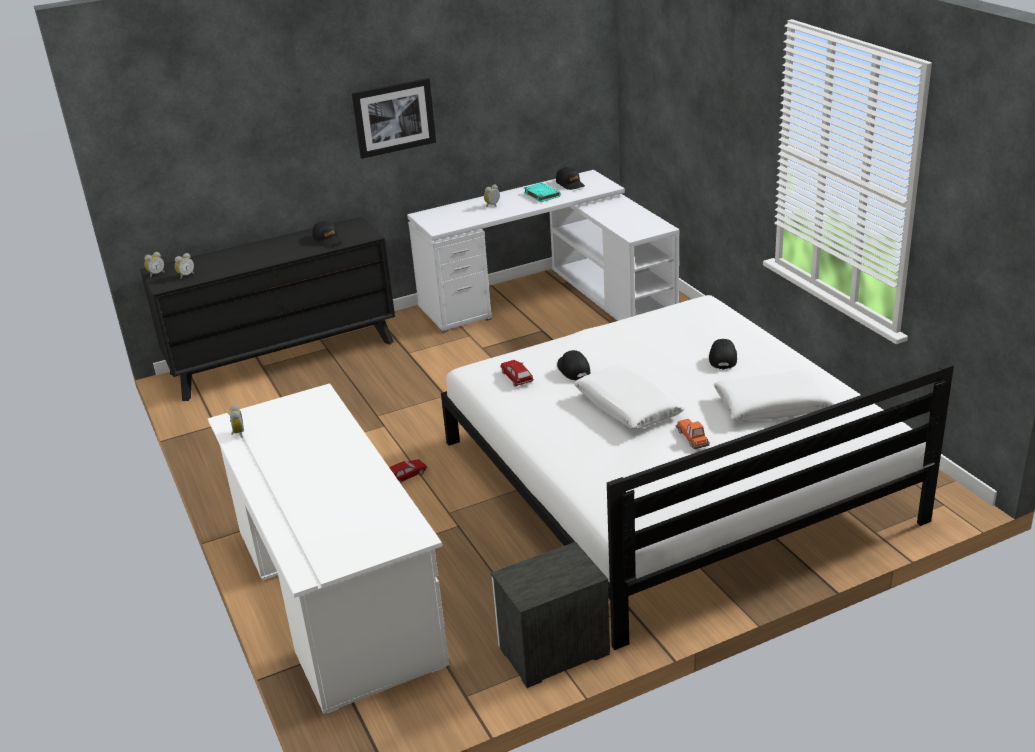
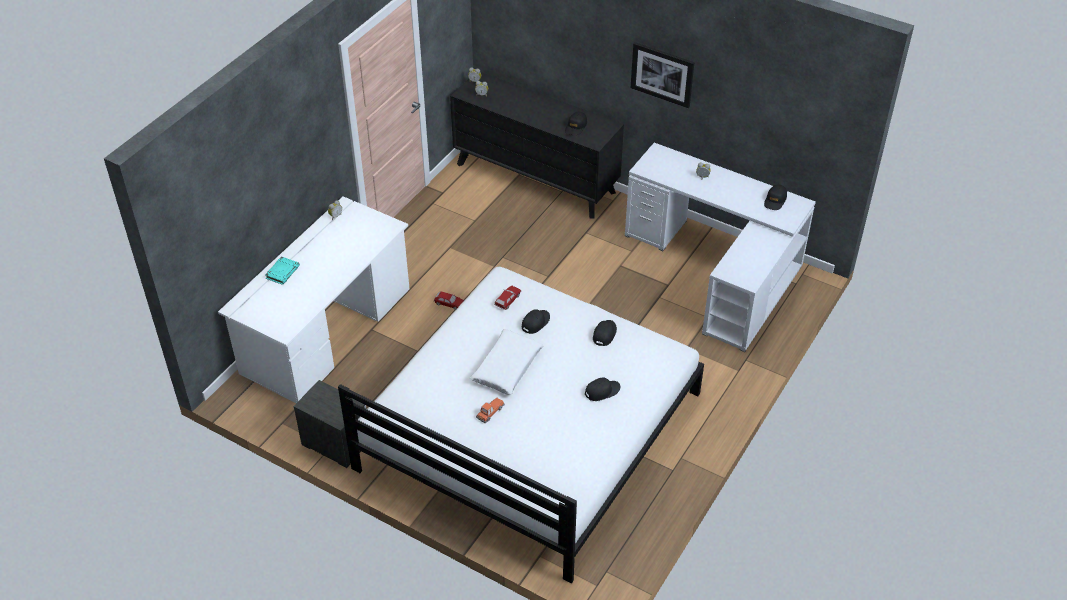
camera: 55 degrees right, 15 degrees up
(541, 195) = (742, 194): turquoise book -> turquoise book (282, 272)
(635, 334) = (604, 334): none -> black cap
(772, 405) = (557, 438): white pillow -> none

